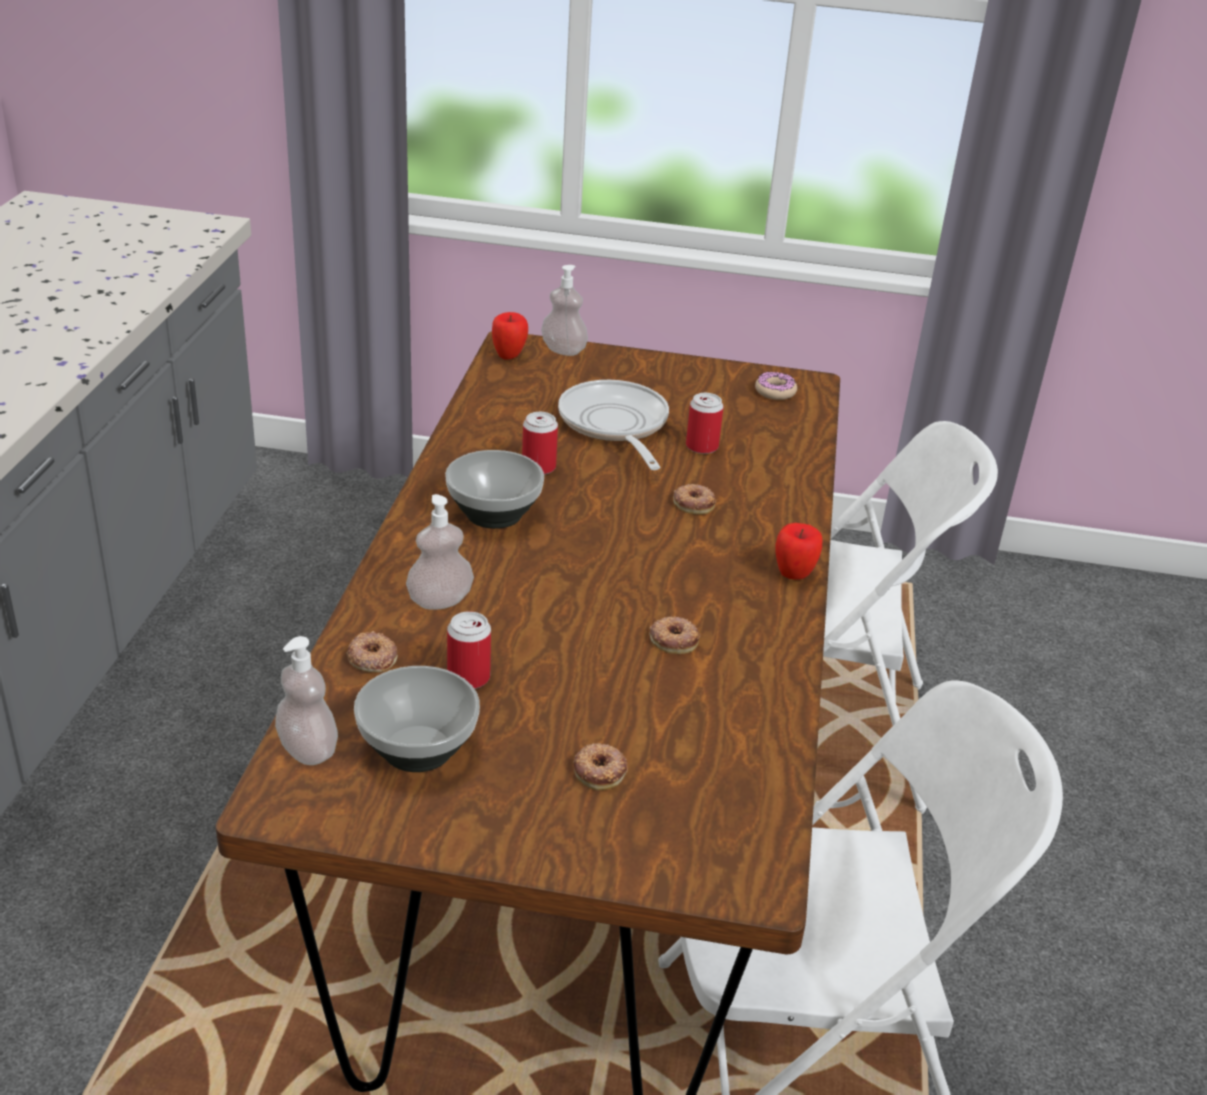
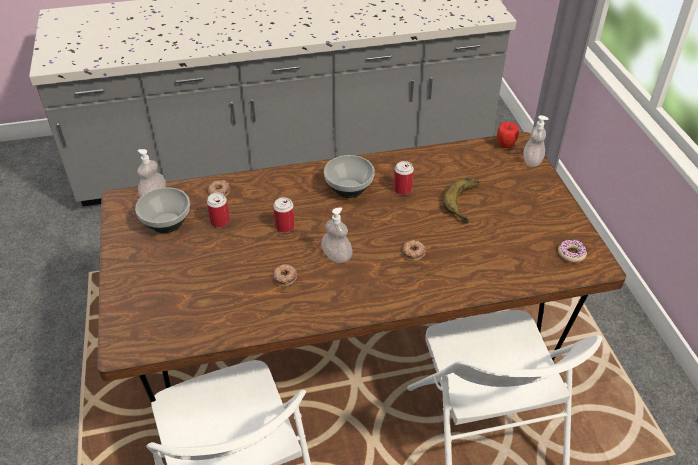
camera: 70 degrees right, 10 degrees up
(440, 601) = (269, 196): soap dispenser -> soap dispenser (336, 256)
(600, 771) = (176, 279): donut -> none
(615, 426) = (467, 203): frying pan -> banana
(702, 447) = (475, 240): can -> can (285, 226)
(793, 575) = (371, 308): apple -> none

